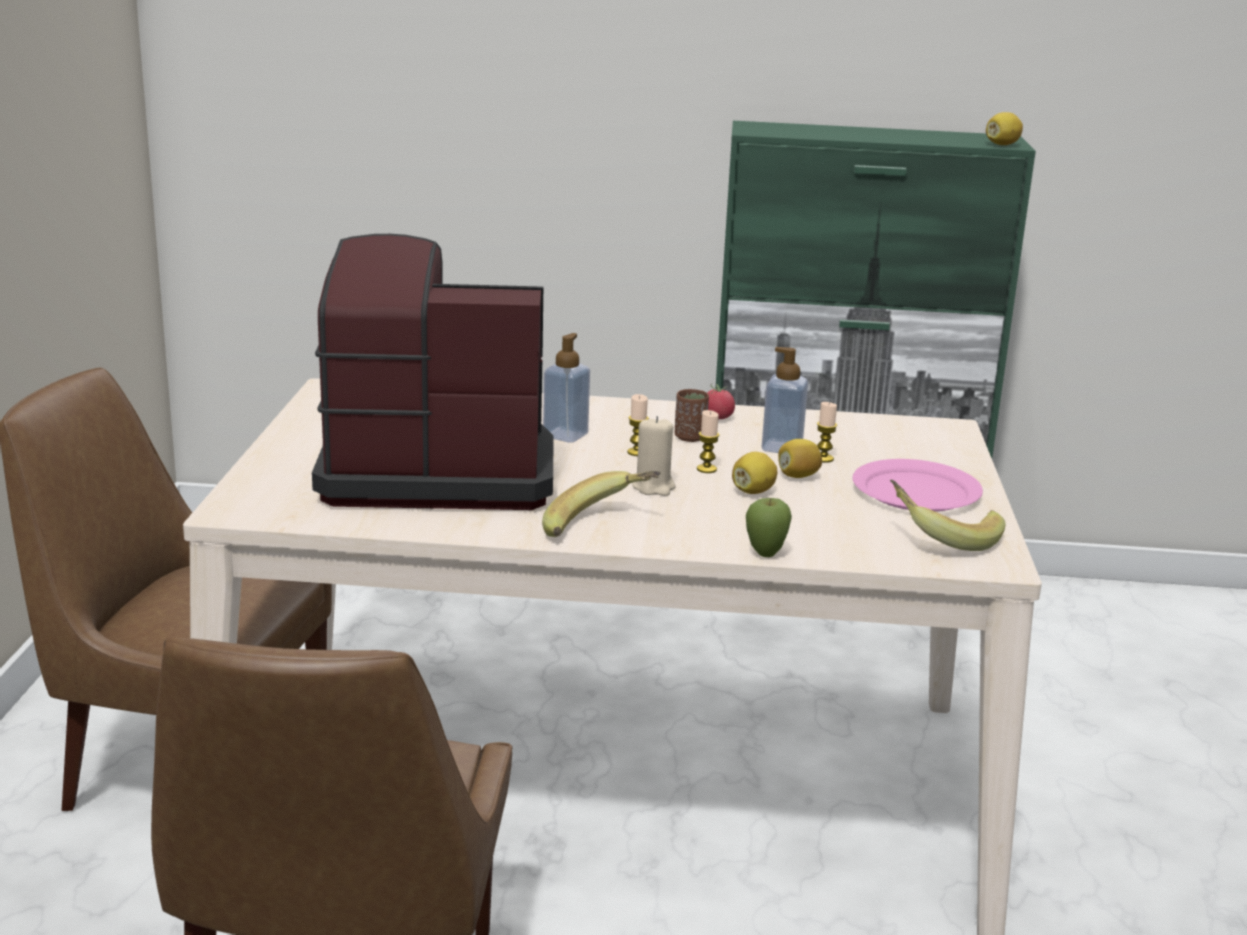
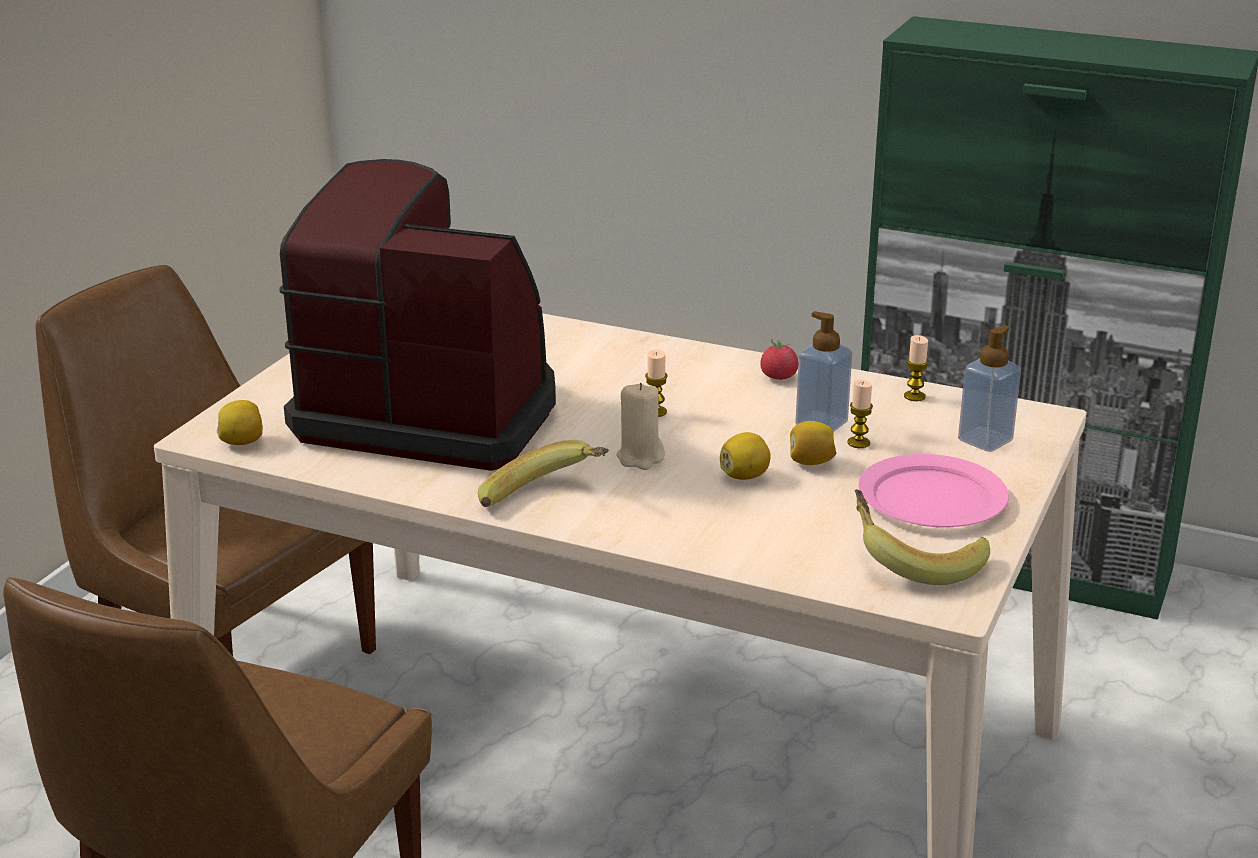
camera: 20 degrees right, 5 degrees up
(565, 435) = (595, 382): soap dispenser -> soap dispenser (985, 440)
(690, 437) = (728, 399): brown cup -> none
(706, 469) = (715, 441): candle -> candle (914, 396)
(765, 554) = (696, 556): apple -> none
(1002, 145) = (1212, 68): lemon -> lemon (242, 442)

